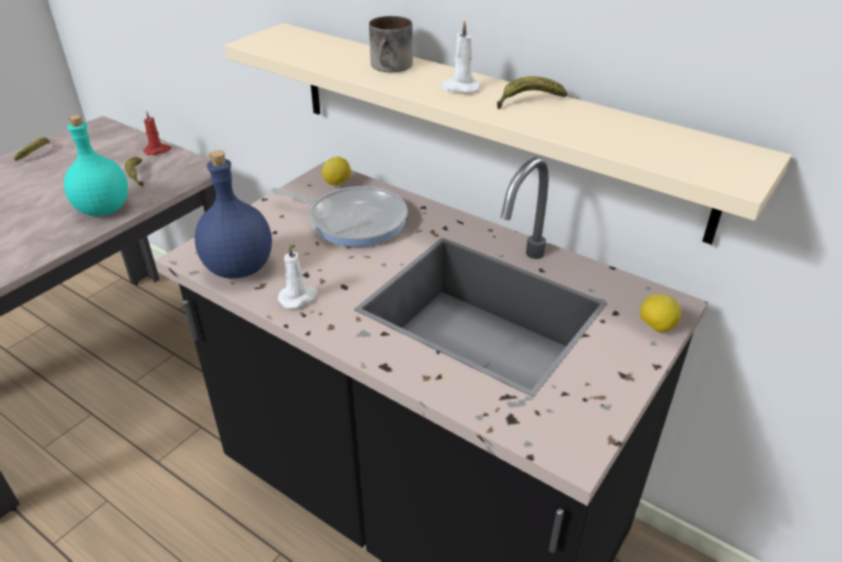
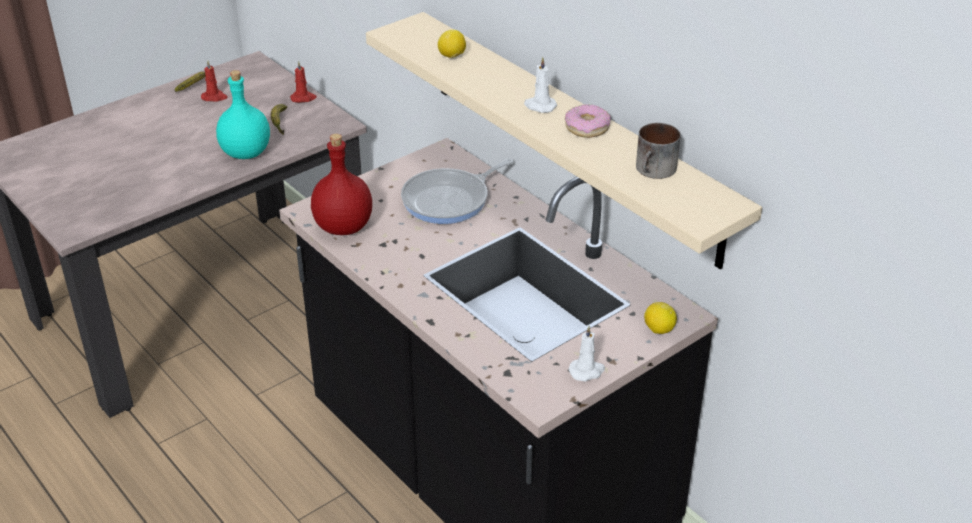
camera: 15 degrees right, 0 degrees up
(60, 161) = (214, 97): none -> red candle
(239, 267) = (344, 226): blue bottle -> red bottle
(298, 297) = (383, 259): white candle -> white candle (587, 371)
(337, 184) = (449, 163): lemon -> lemon (452, 56)
(353, 220) = (450, 200): frying pan -> frying pan turned 105 degrees clockwise
(391, 67) = (494, 76): mug -> mug (655, 171)
(528, 101) = (587, 127): banana -> donut

